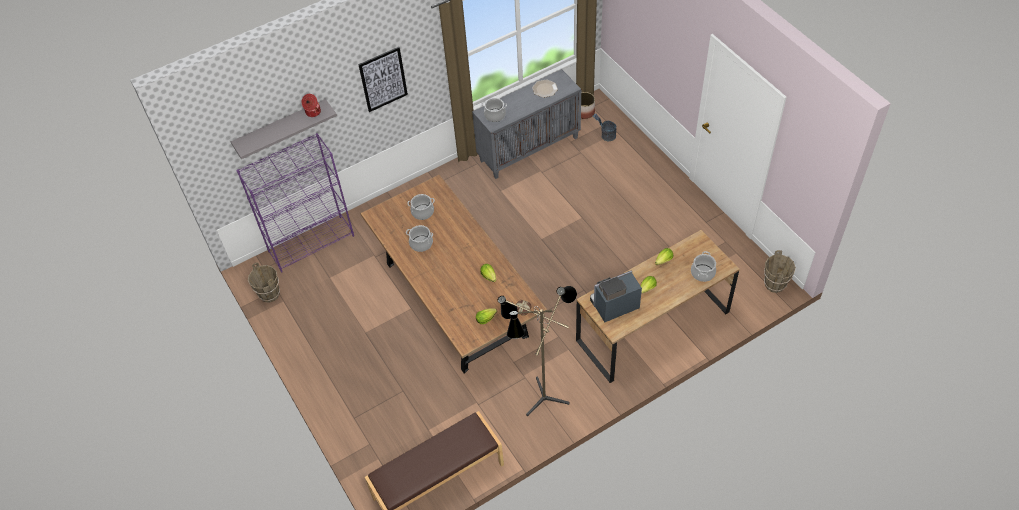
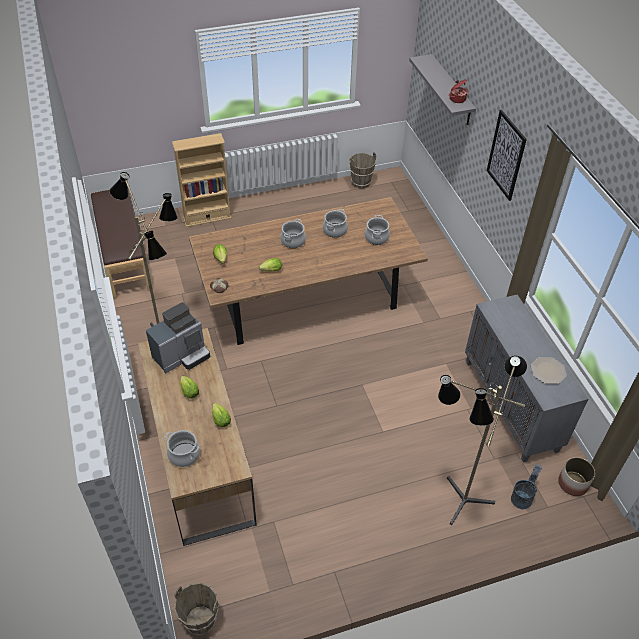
camera: 100 degrees right, 5 degrees down
(312, 243) = (412, 212): purple bookcase -> none
(356, 421) = (207, 218): none -> beige bookcase
(495, 115) = (506, 313): cooking pot -> cooking pot (293, 241)
(613, 306) = (182, 356): coffee machine -> coffee machine turned 60 degrees clockwise
(622, 167) = (458, 499): none -> floor lamp

